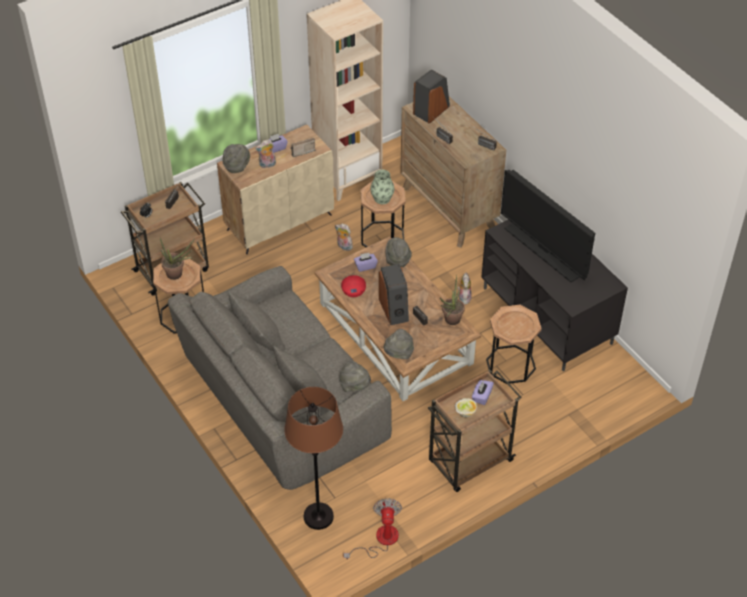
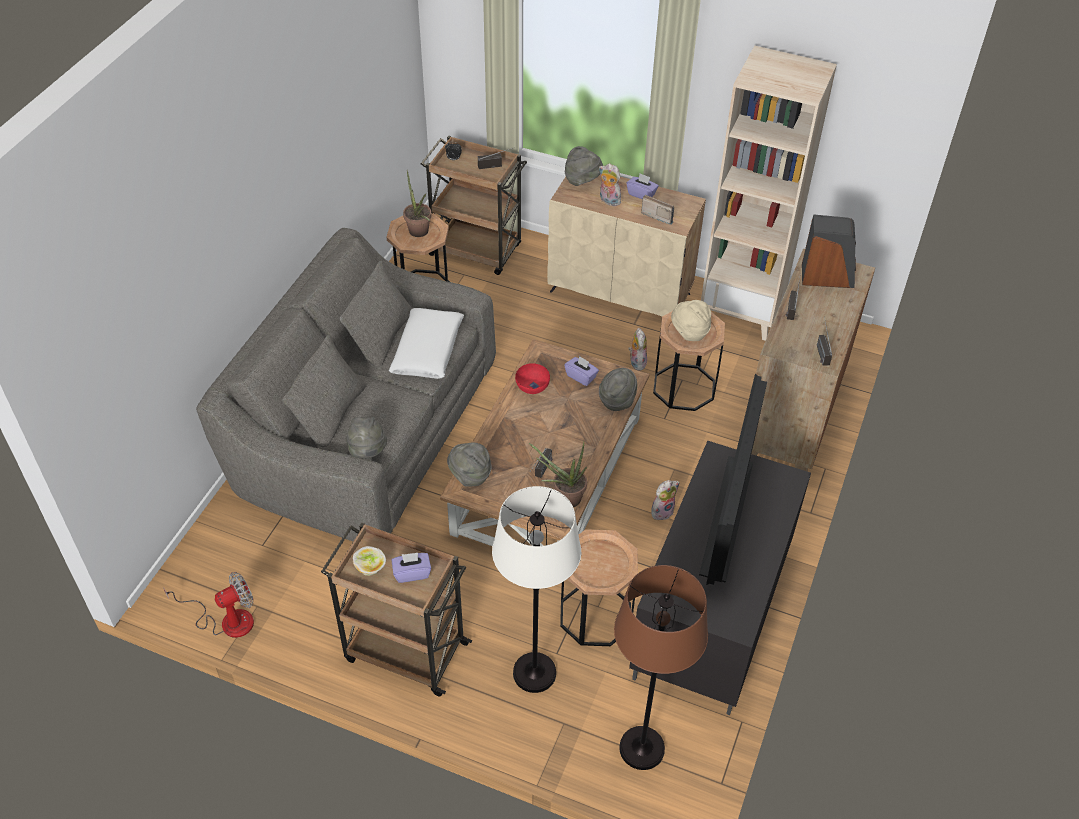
camera: 55 degrees right, 0 degrees up
(293, 319) = (428, 350): none -> white pillow
(318, 516) = (225, 544): brown floor lamp -> brown floor lamp (641, 748)
(382, 198) = (689, 332): vase -> beige hat
(394, 309) = (537, 436): speaker -> none
(528, 411) = (534, 673): none -> white floor lamp

